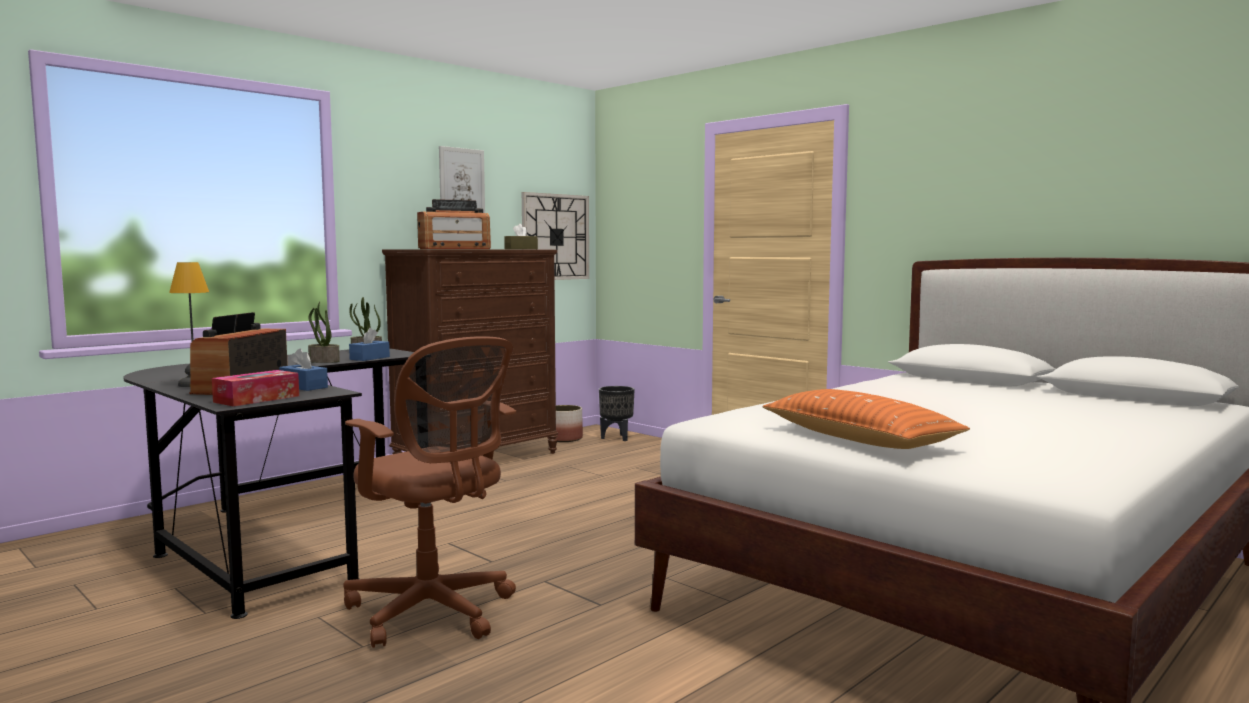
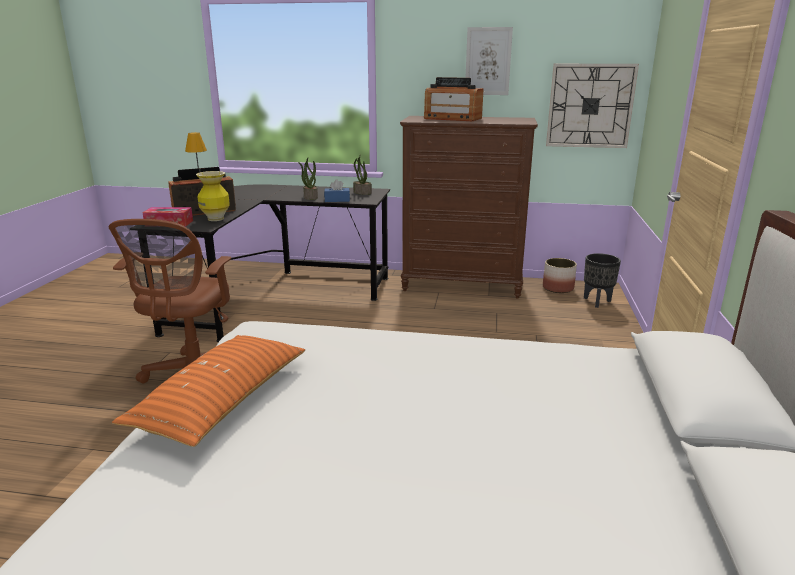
camera: 55 degrees right, 15 degrees up
(304, 387) = (216, 219): blue tissue box -> vase
(521, 249) = (504, 122): brown tissue box -> none

